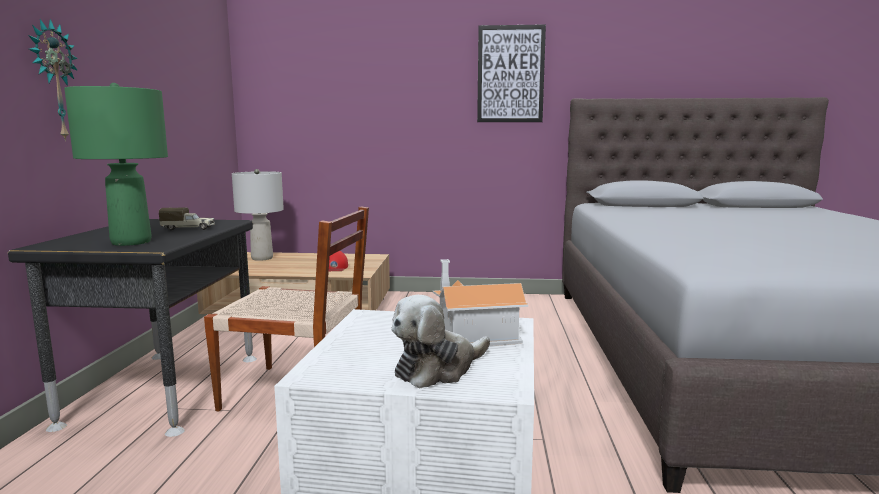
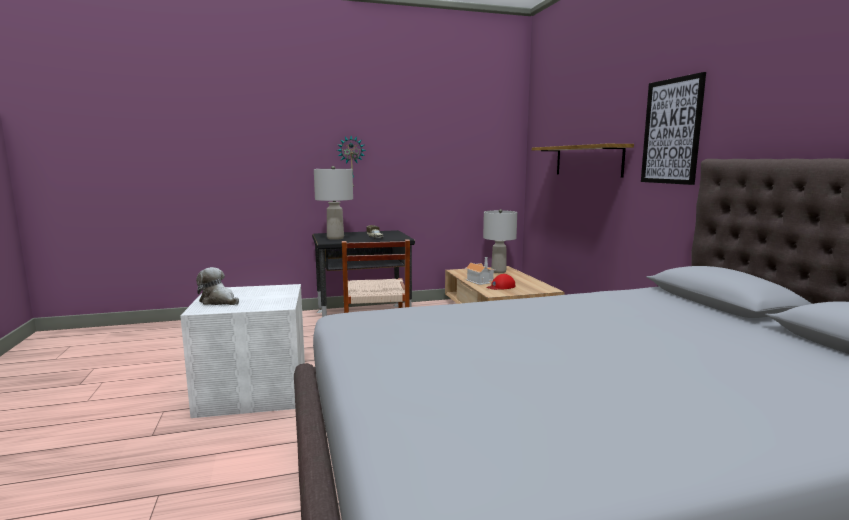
camera: 70 degrees right, 0 degrees up
(131, 242) = (335, 238): green table lamp -> grey table lamp
(383, 102) = (588, 160): none -> shelf
(470, 333) = (266, 301): toy house -> toy house (480, 280)

